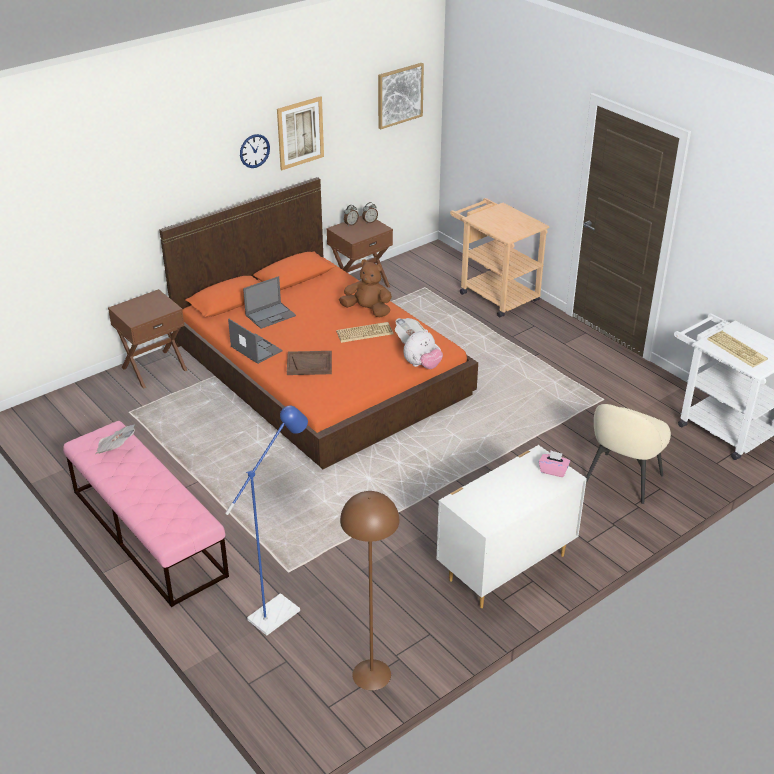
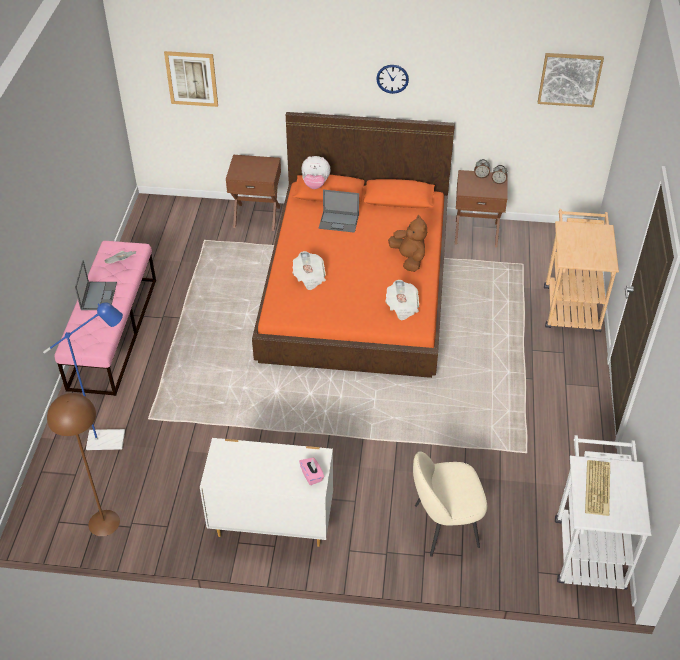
camera: 45 degrees right, 10 degrees up
(255, 348) = (294, 242): laptop -> laptop (98, 295)
(300, 133) = (444, 78): picture -> picture (191, 78)
(309, 364) = (309, 277): brown tray -> newspaper
(365, 332) = (381, 276): keyboard -> none
(422, 366) = (382, 330): plush toy -> plush toy (315, 184)

